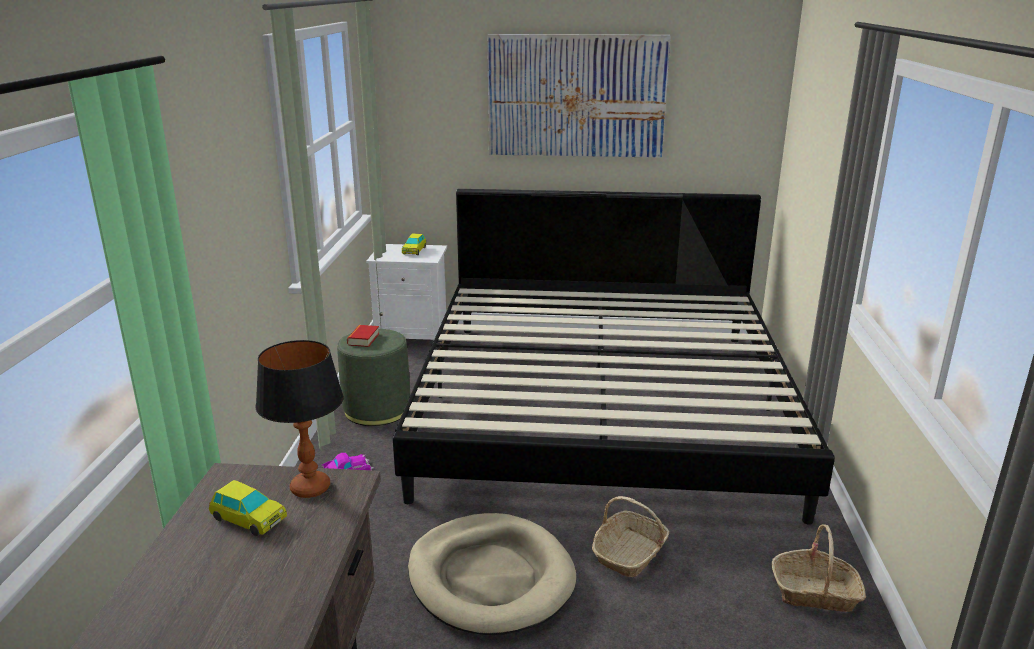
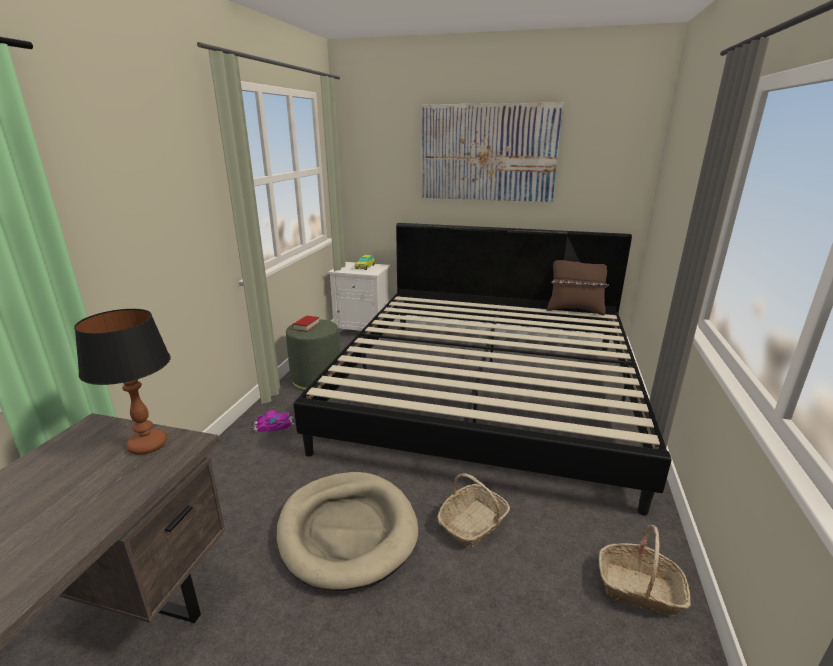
camera: 10 degrees right, 0 degrees up
(249, 519) = (73, 470): toy car -> none
(696, 293) = (575, 310): none -> brown pillow

